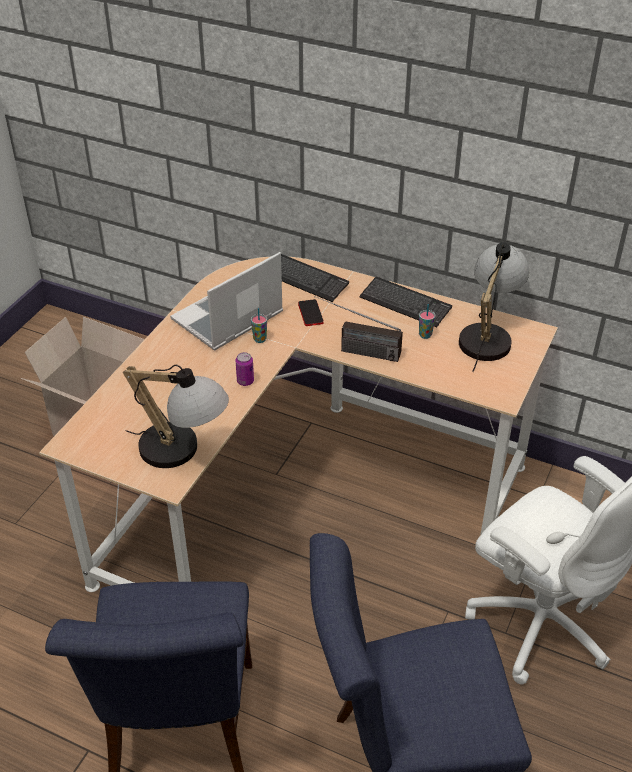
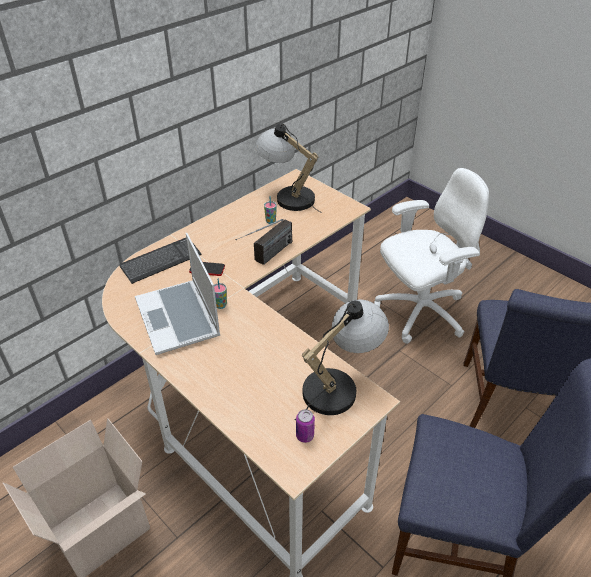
camera: 70 degrees left, 0 degrees up
(245, 381) = (269, 326): can -> can (305, 436)
(405, 303) = (229, 220): keyboard -> none

